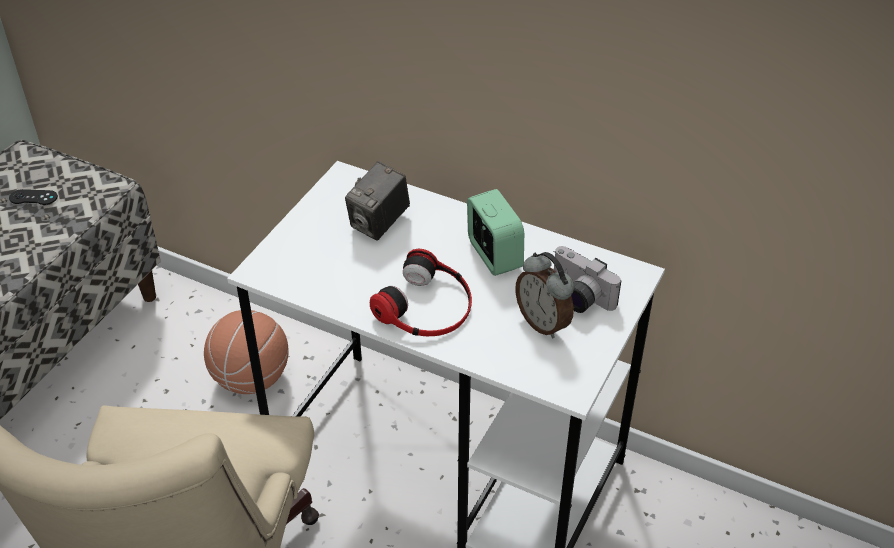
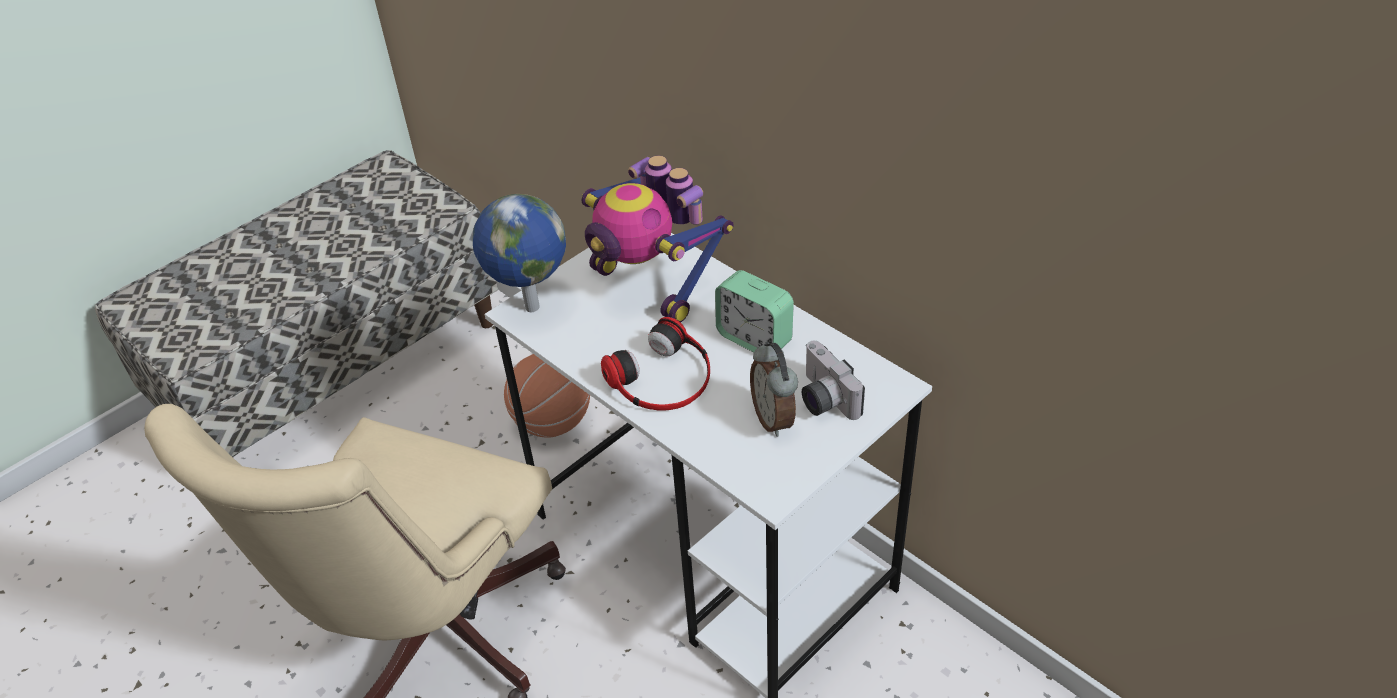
camera: 20 degrees right, 0 degrees up
(33, 197) = (378, 207): black game controller -> none
(270, 264) = (530, 307): none -> globe
(379, 223) = (653, 285): camera -> toy robot
(494, 255) = (754, 338): alarm clock -> alarm clock turned 135 degrees clockwise

